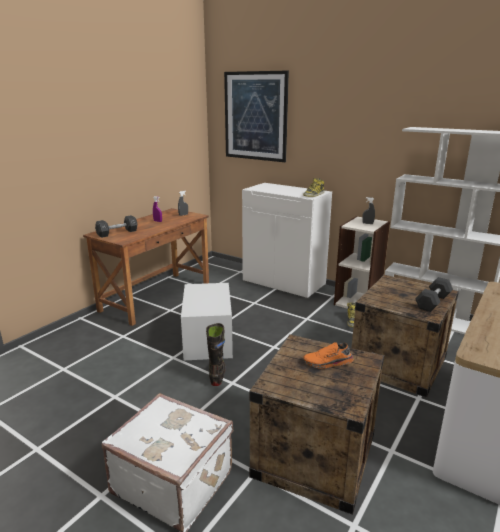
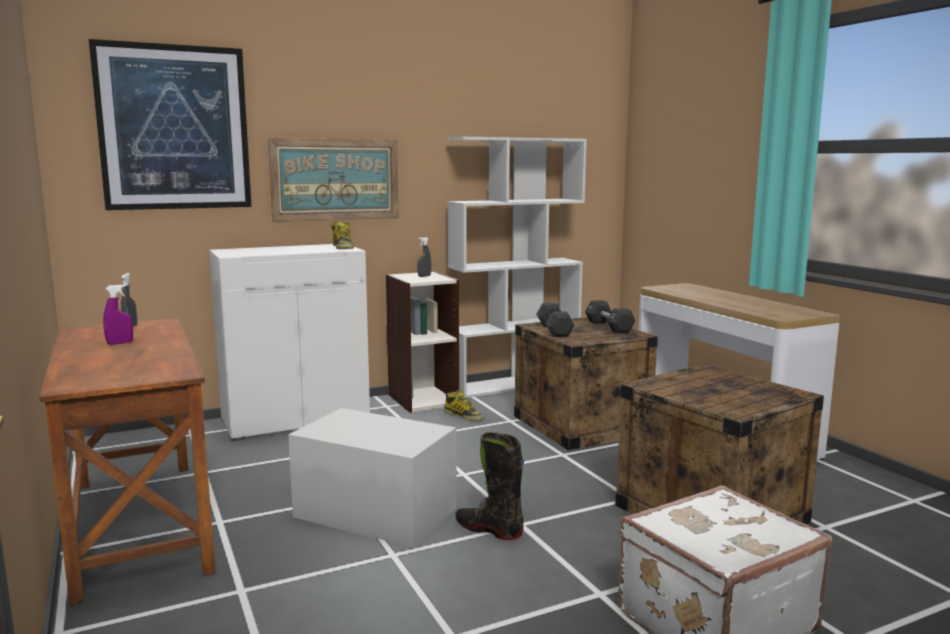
camera: 60 degrees left, 10 degrees down
(117, 233) = (113, 372): black dumbbell -> black dumbbell (554, 330)
(328, 363) = (704, 383): orange shoe -> none
(332, 151) = (335, 180): none -> picture

